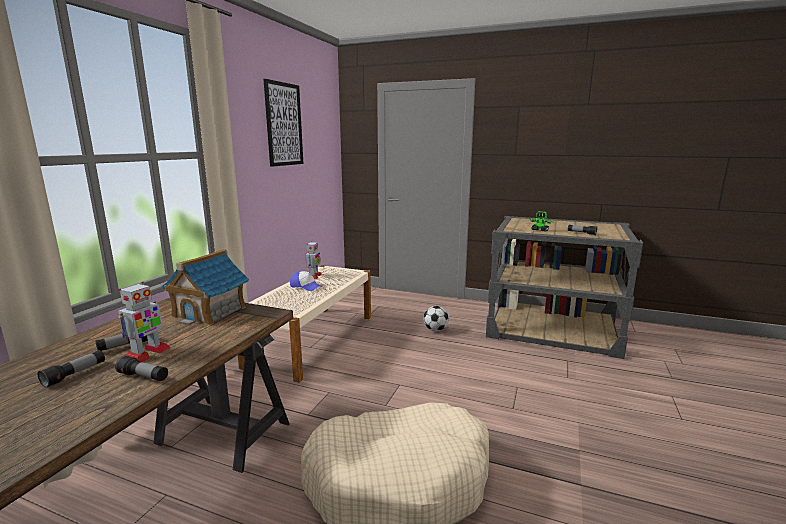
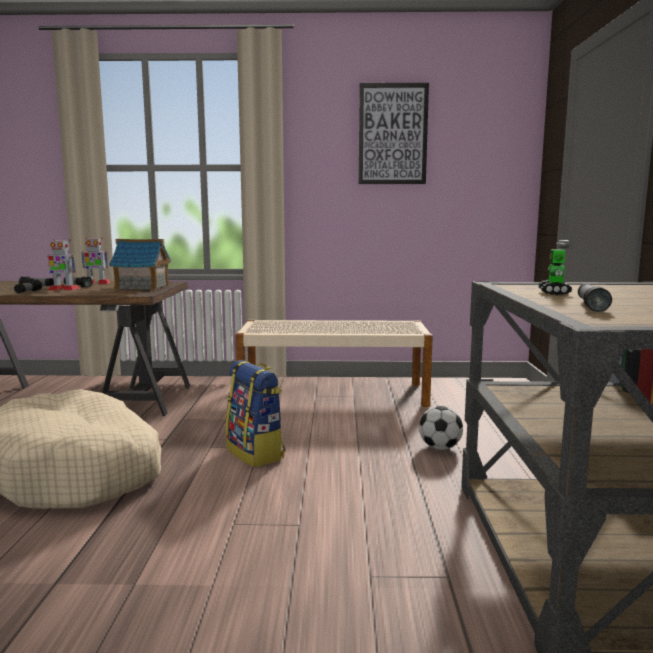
camera: 70 degrees right, 5 degrees down
(306, 286) = (334, 325): cap -> none
(313, 276) = (372, 323): toy robot -> toy robot (96, 283)
(411, 387) = (256, 453): none -> backpack

